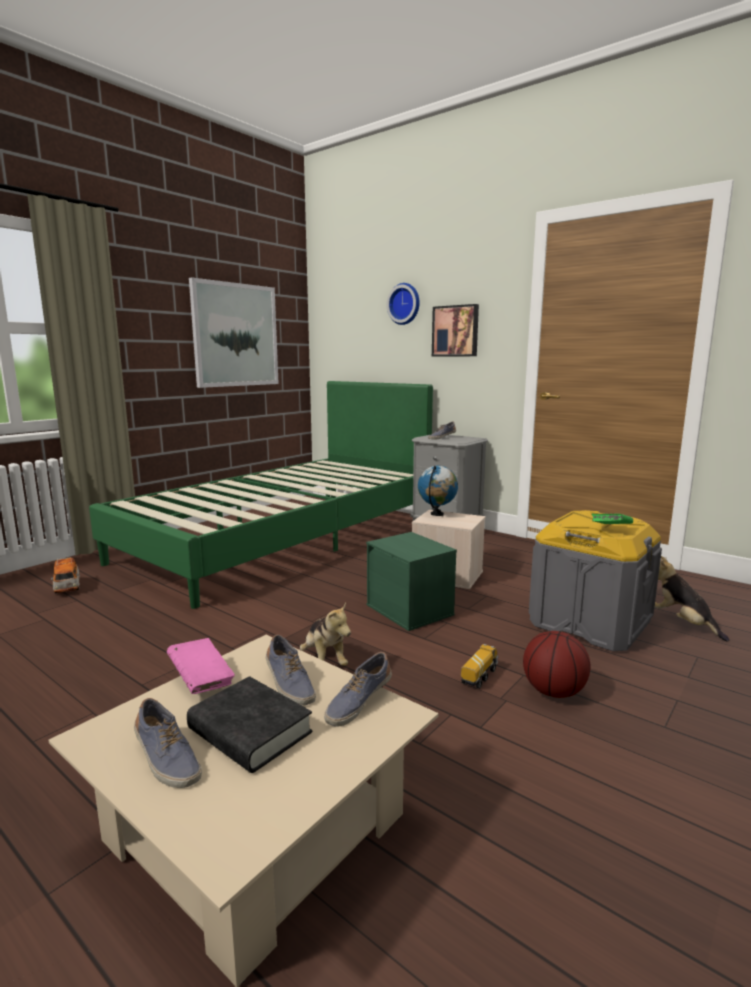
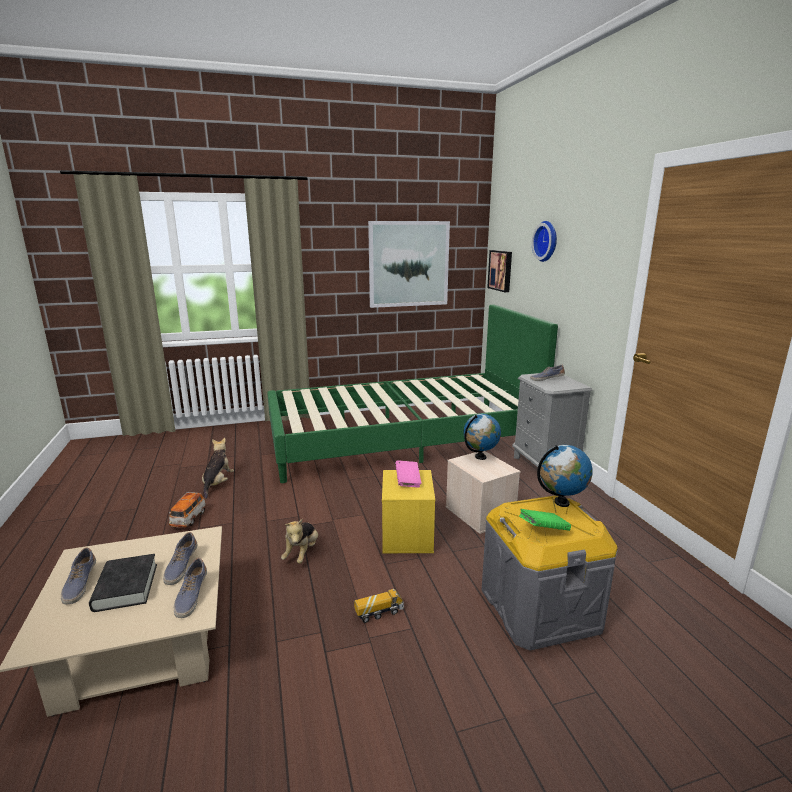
camera: 35 degrees right, 5 degrees up
(67, 587) = (240, 444): toy car -> toy car (188, 519)
(201, 680) = (153, 544): pink book -> pink book (408, 481)
(358, 702) = (191, 596): shoe -> shoe turned 75 degrees counterclockwise
(411, 610) = (408, 535): green storage box -> yellow storage box
(456, 331) = (580, 274): picture -> picture (501, 270)
(554, 692) = (413, 654): basketball -> none
(587, 513) = (561, 503): none -> globe
(682, 623) = (639, 652): plush toy -> plush toy (218, 483)

